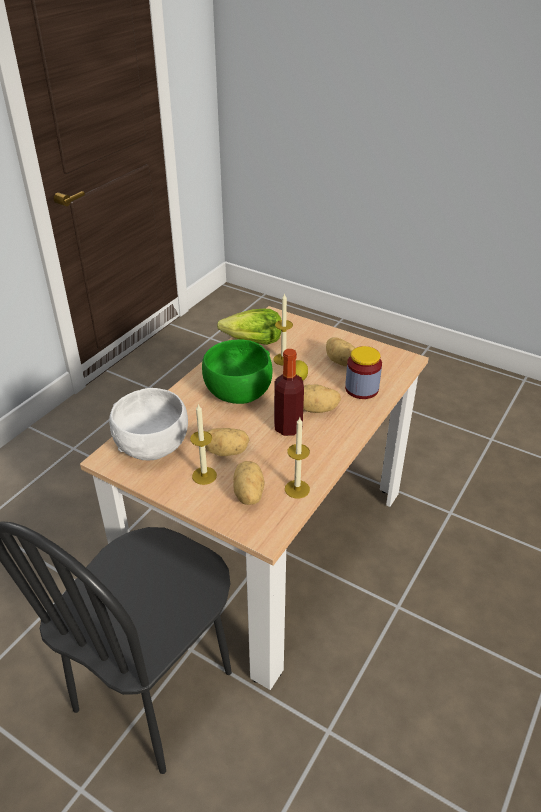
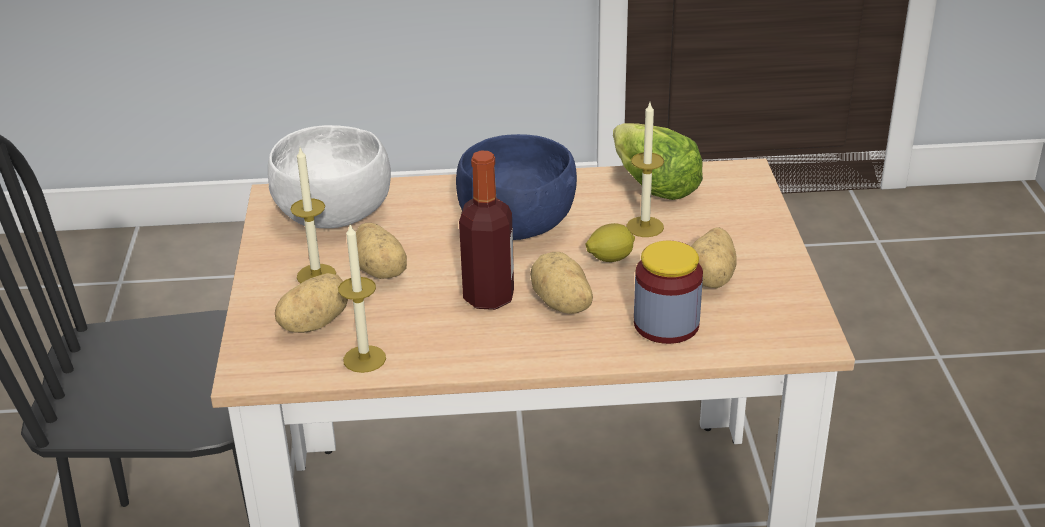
camera: 55 degrees right, 5 degrees down
(238, 393) = (516, 226): green bowl -> blue bowl

